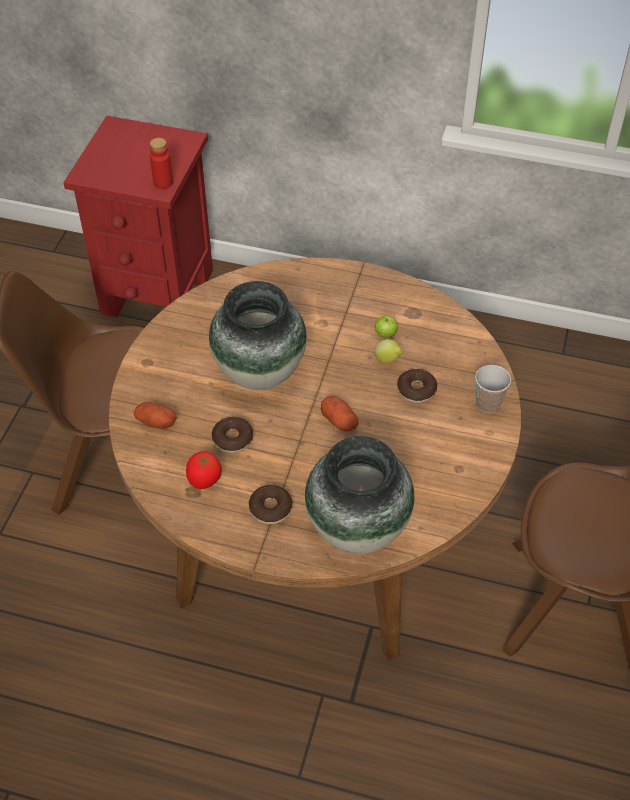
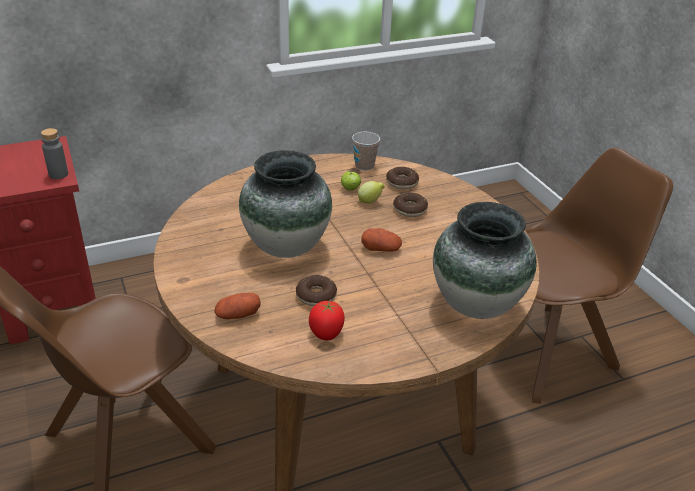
camera: 40 degrees left, 15 degrees down
(163, 183) = (58, 174): red bottle -> grey bottle
(270, 508) = (400, 325): donut -> donut (402, 183)
(488, 404) = (463, 198): cup -> cup (364, 166)

